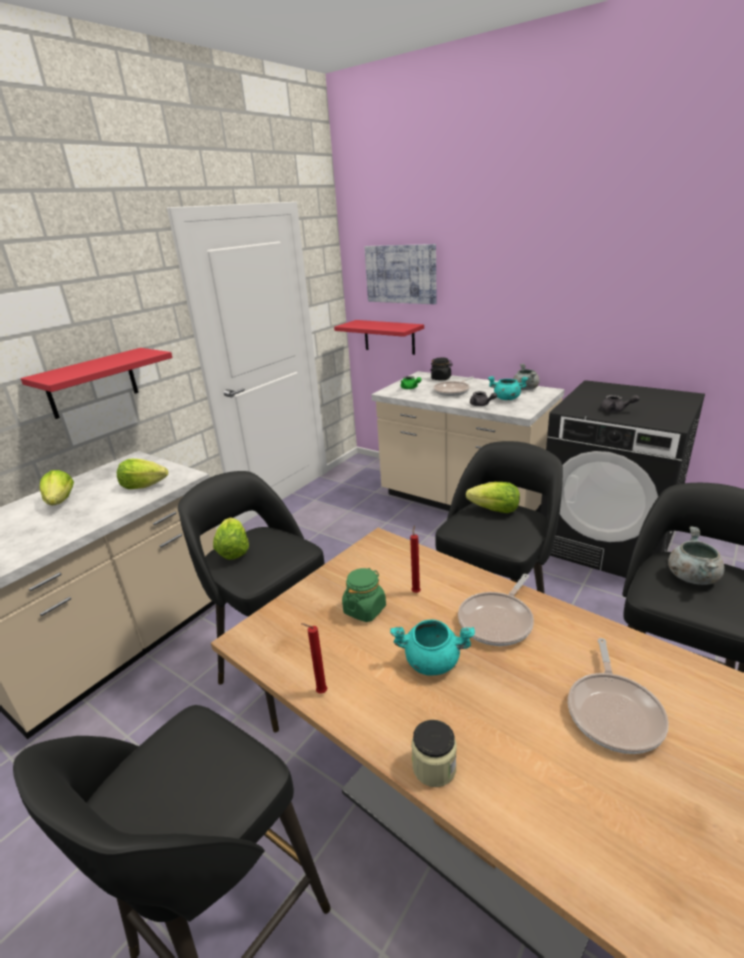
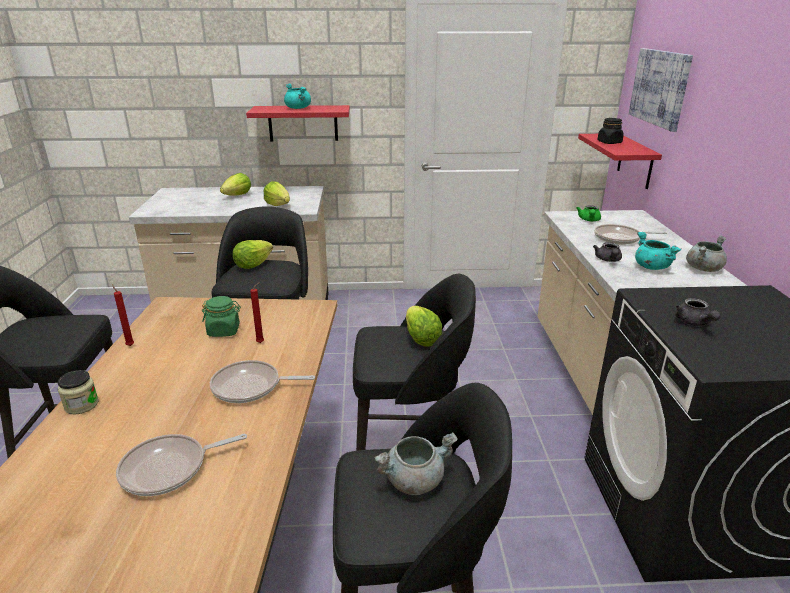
camera: 50 degrees right, 0 degrees up
(432, 661) = (183, 374): turquoise cooking pot -> turquoise cooking pot (298, 108)
(441, 378) = (643, 224): black jar -> black jar (609, 142)

